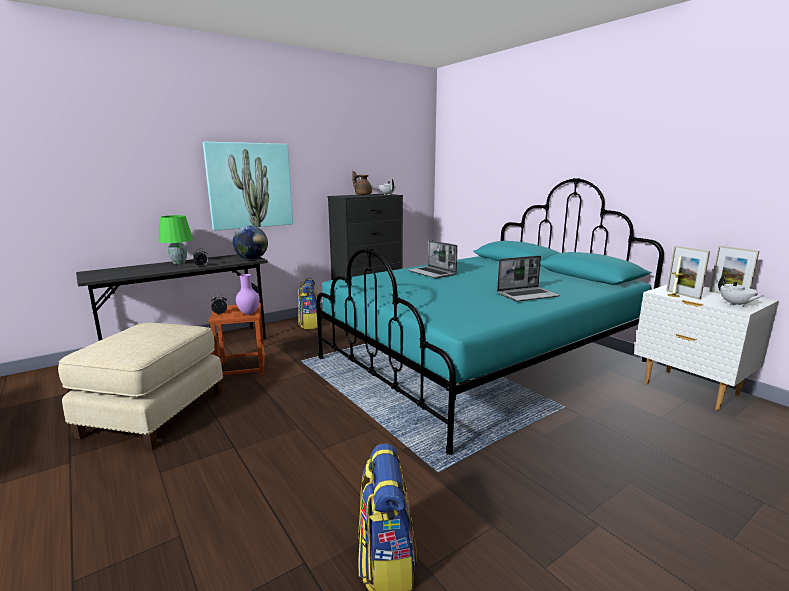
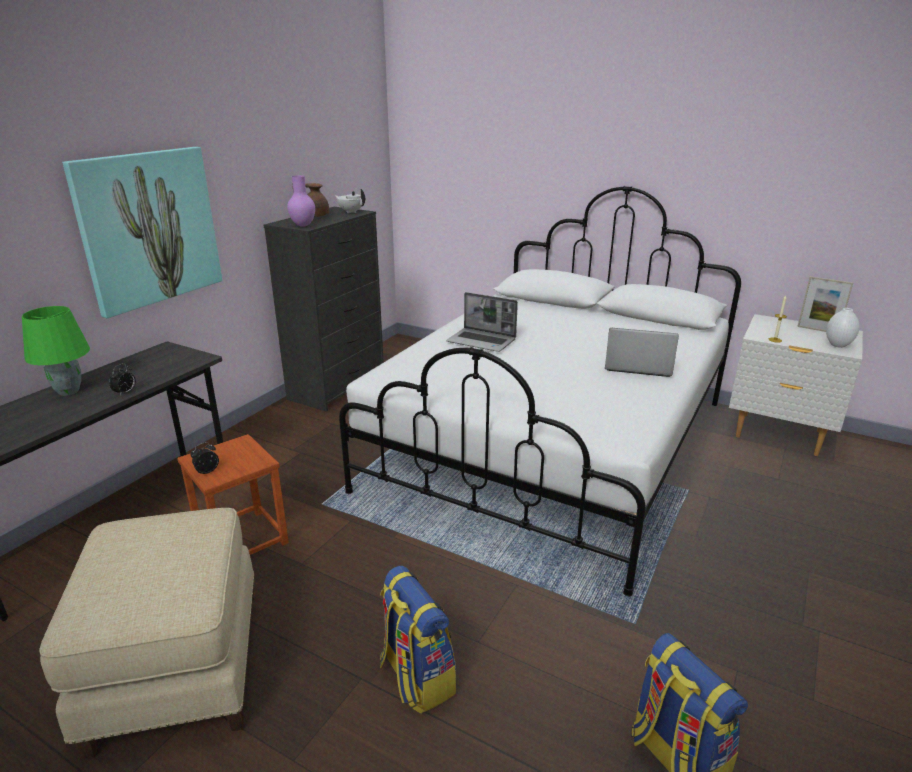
camera: 25 degrees left, 10 degrees up
(248, 313) = (256, 461): purple vase -> purple vase (303, 225)
(252, 259) = (192, 358): globe -> none
(310, 324) = (273, 432): backpack -> backpack (416, 677)
(481, 360) = (554, 444): turquoise bed -> white bed
(527, 295) = (637, 366): laptop -> laptop turned 120 degrees counterclockwise
(683, 295) = (782, 337): picture frame -> none
(735, 304) = (838, 345): white teapot -> white vase

